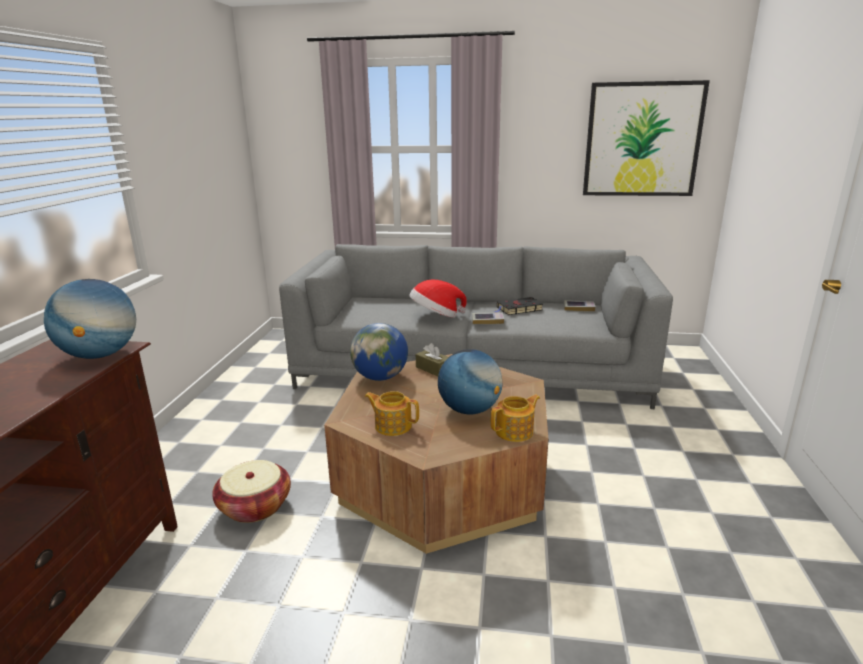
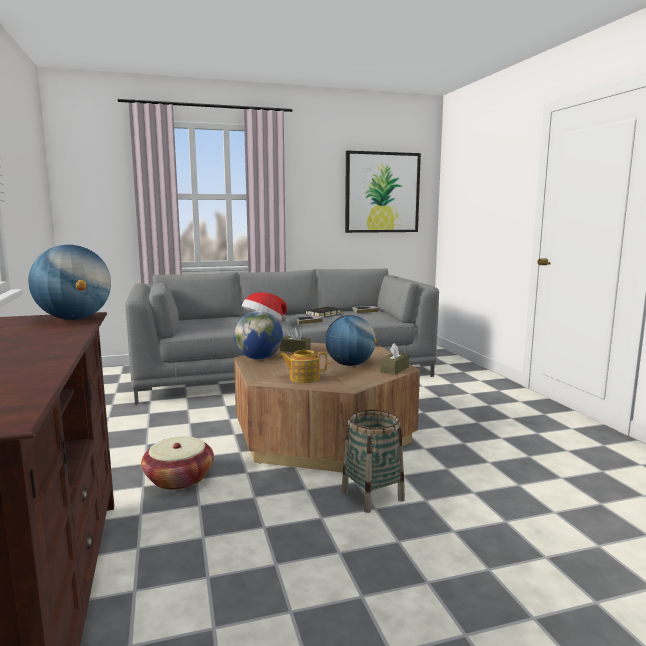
camera: 25 degrees left, 10 degrees down
(422, 598) = (372, 496): none -> basket
(515, 431) = (394, 369): teapot -> brown tissue box

